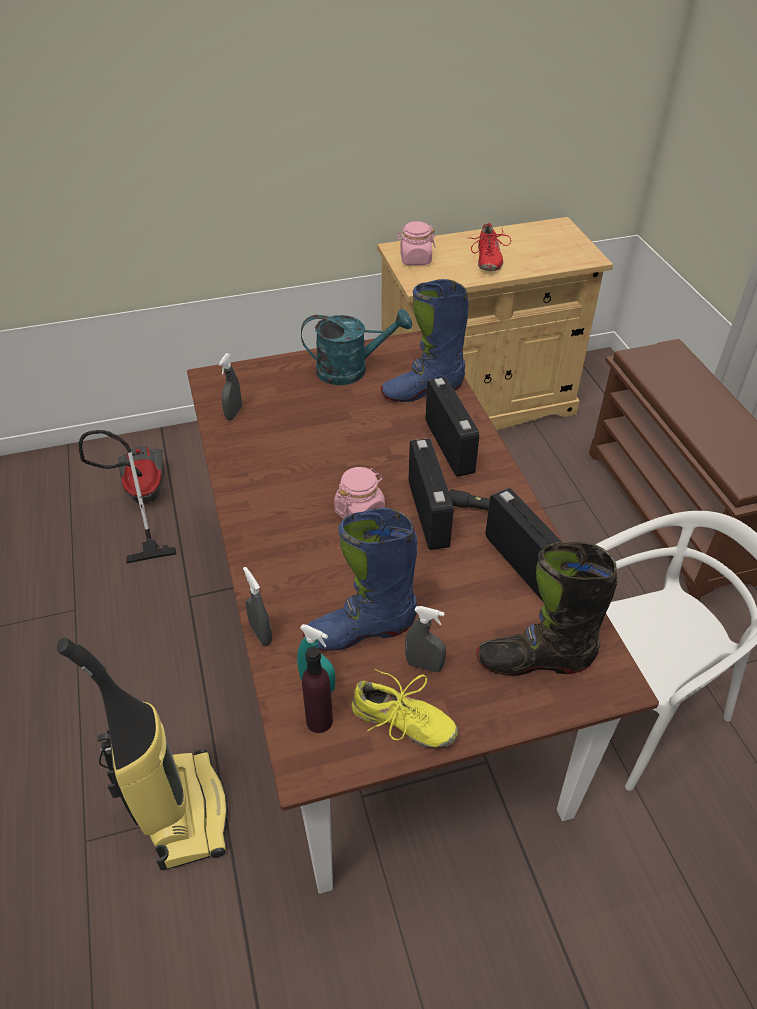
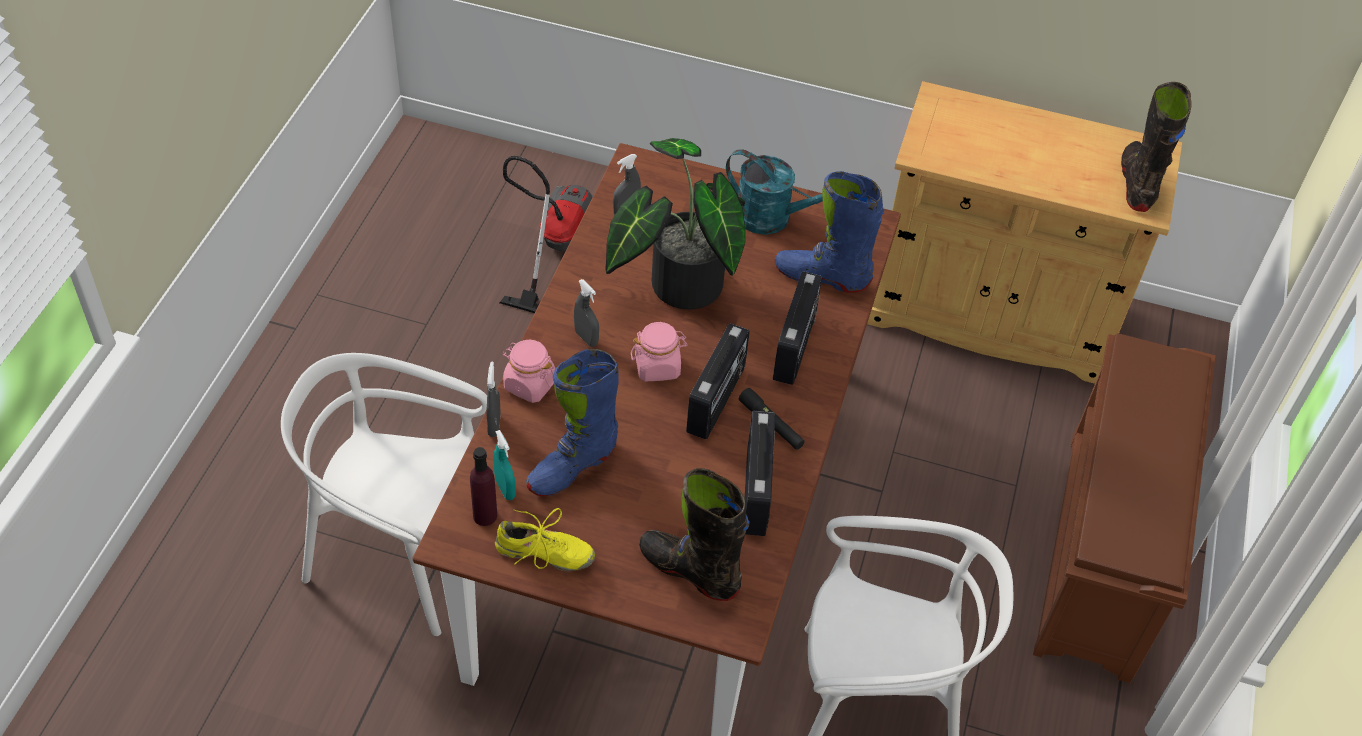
camera: 30 degrees right, 5 degrees up
(183, 810) = (401, 552): vacuum cleaner -> white chair
(321, 445) = (677, 284): none -> potted plant
(360, 630) = (572, 467): blue boot -> blue boot turned 60 degrees counterclockwise
(403, 723) = (544, 554): yellow shoe -> yellow shoe turned 45 degrees counterclockwise
(415, 259) = (945, 120): pink jar -> pink jar (529, 384)
(424, 665) = (598, 522): grey spray bottle -> grey spray bottle (586, 338)
(487, 259) = (1026, 157): red shoe -> none
(568, 247) = (1137, 184): none -> black boot

